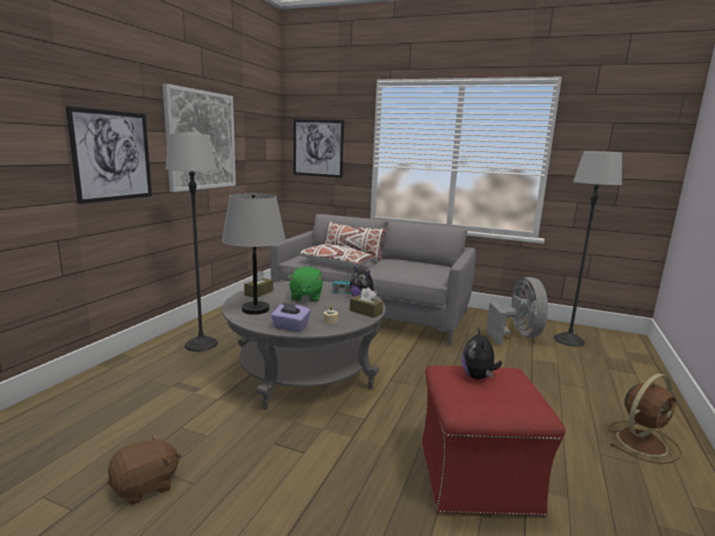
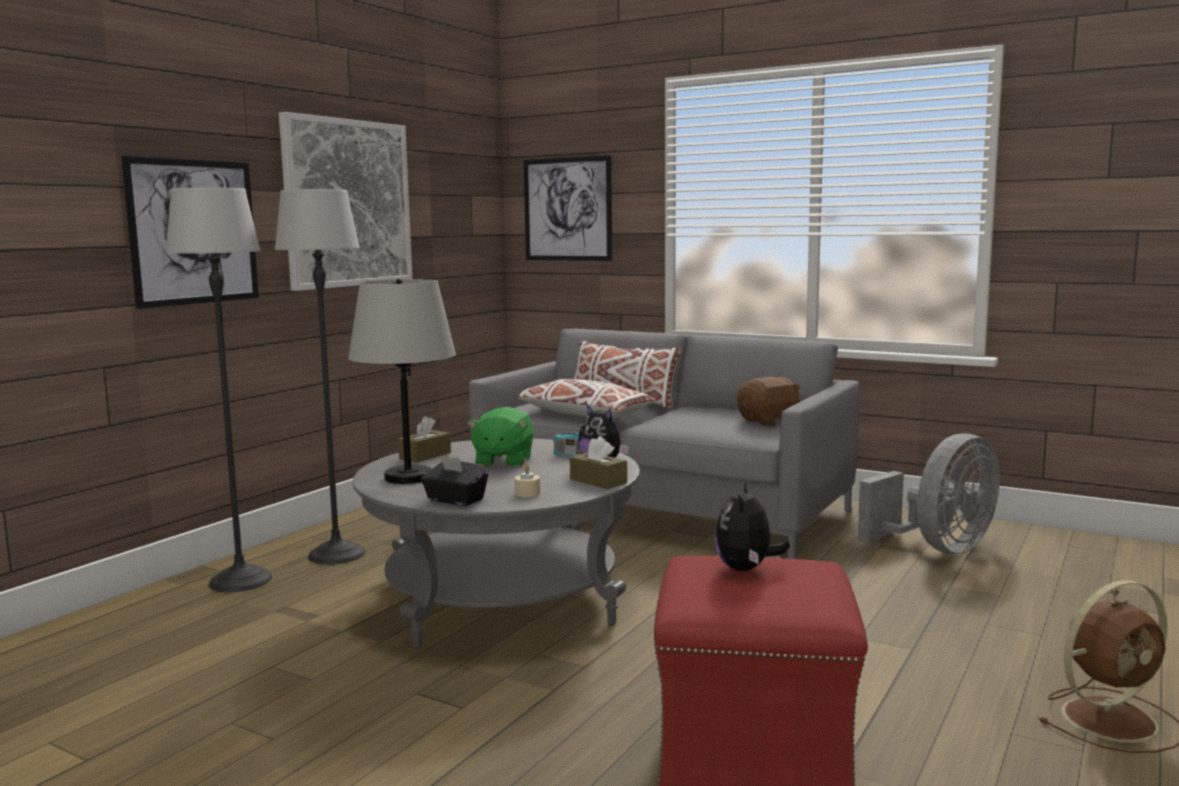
camera: 10 degrees right, 5 degrees down
(145, 486) = (199, 738): brown plush toy -> brown plush toy (769, 421)
(290, 327) = (455, 500): purple tissue box -> black tissue box
(517, 336) = (939, 548): grey fan -> grey fan turned 45 degrees clockwise
(568, 340) = (1046, 557): floor lamp -> floor lamp (241, 580)

